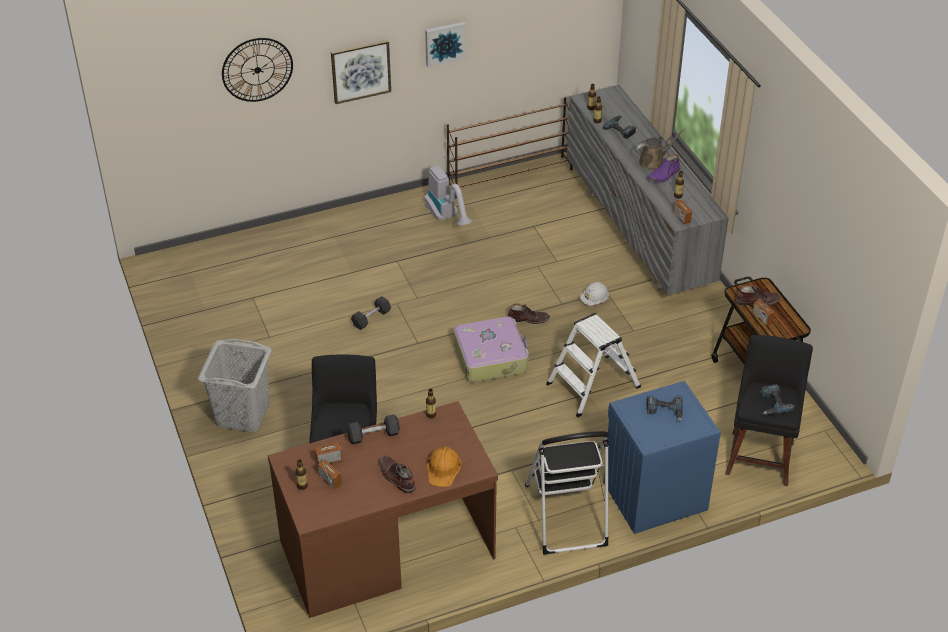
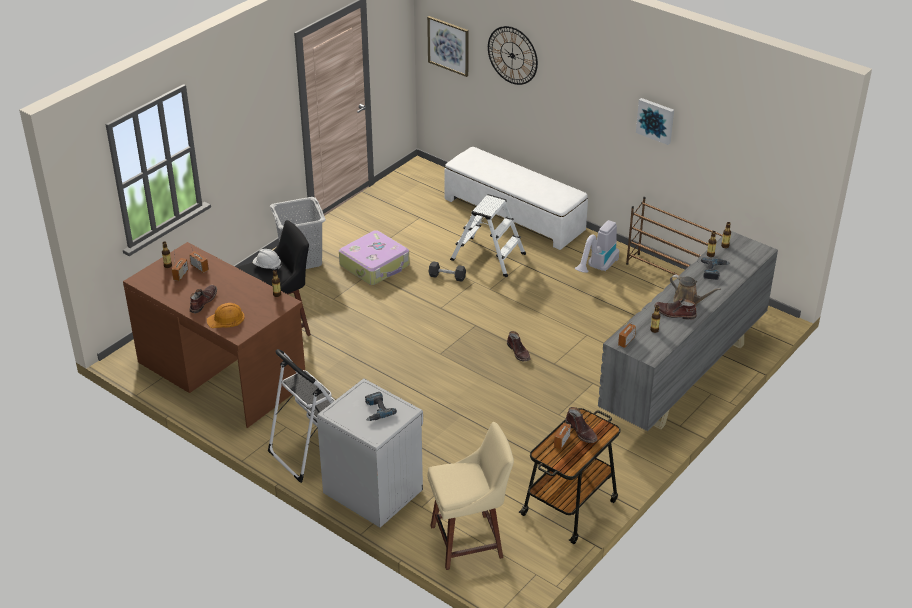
camera: 60 degrees right, 5 degrees down
(312, 231) = (515, 214): none -> white bench
(361, 71) = (586, 104): picture -> picture (448, 45)
(374, 435) = (237, 277): black dumbbell -> none
(491, 357) = (457, 349): suitcase -> suitcase (375, 265)
(593, 385) = (472, 414): white step ladder -> white step ladder (488, 257)
(594, 300) = (575, 380): white hard hat -> white hard hat (267, 266)
(653, 495) = (374, 490): blue washing machine -> white washing machine
(663, 175) = (674, 313): purple boot -> brown boot
(760, 455) = (470, 541): black stool -> beige stool
(772, 403) = (458, 482): power drill -> none

